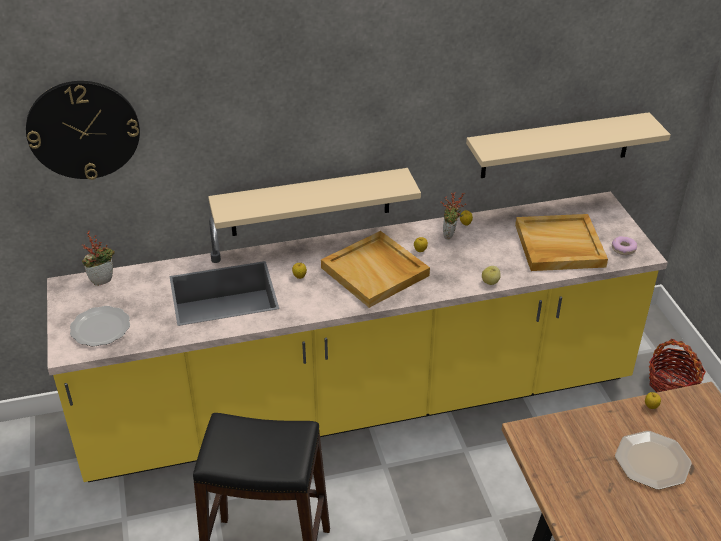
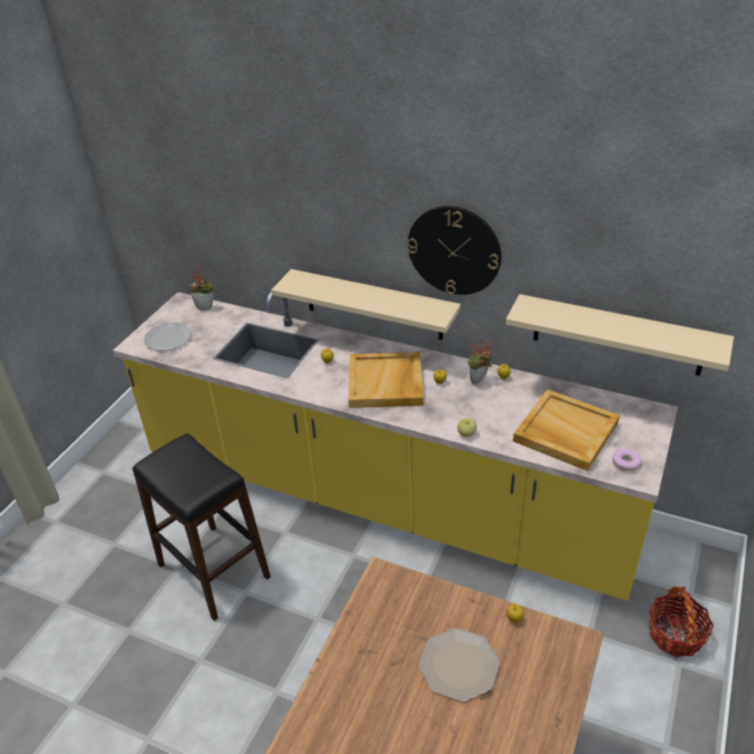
camera: 40 degrees right, 0 degrees up
(83, 130) = (200, 182): wall clock -> wall clock (454, 250)

